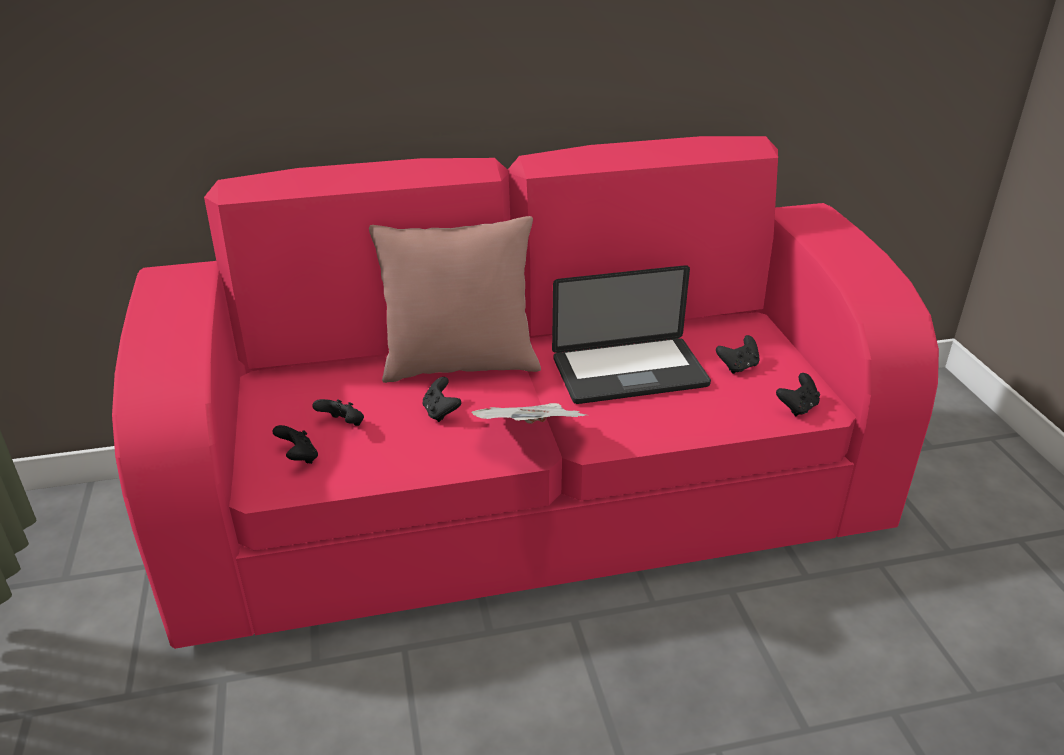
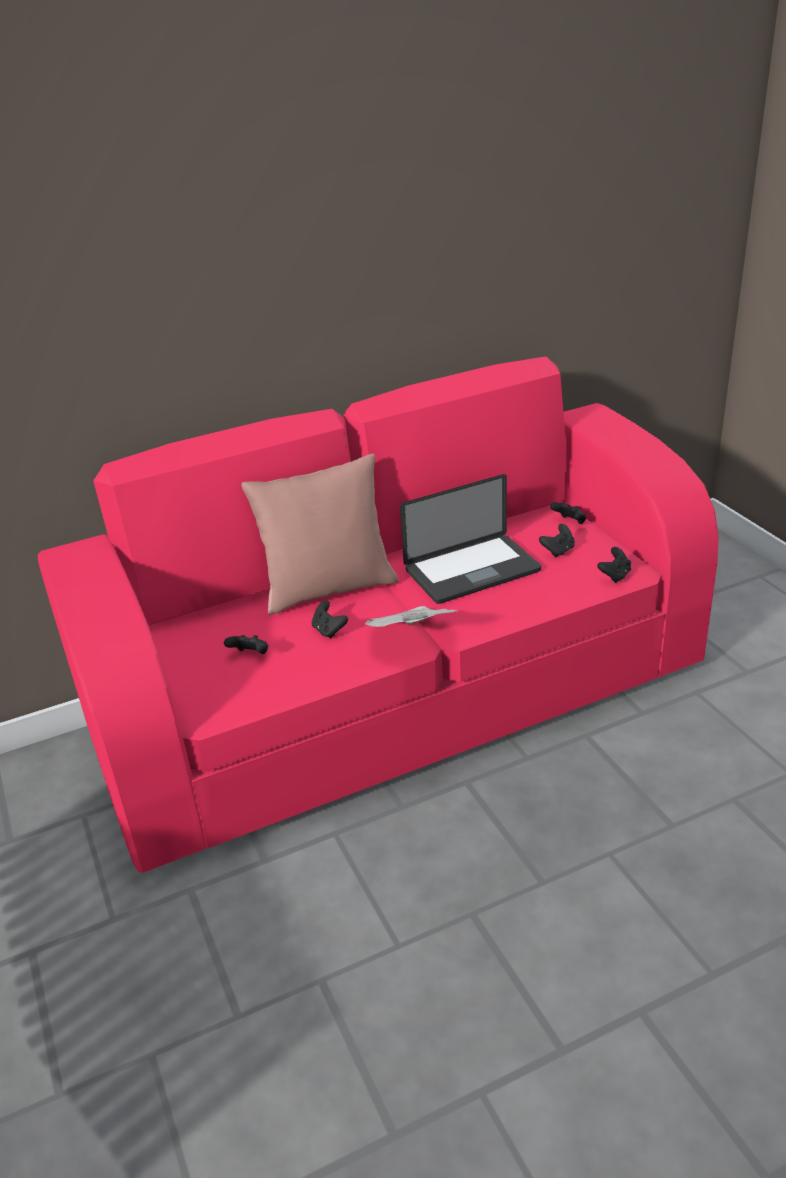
camera: 10 degrees left, 0 degrees up
(299, 458) = (225, 688): black game controller -> black game controller (569, 522)

